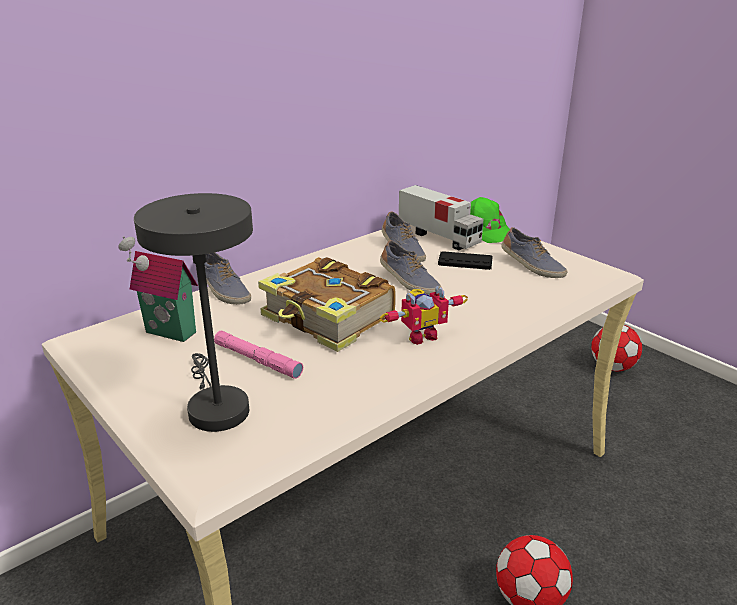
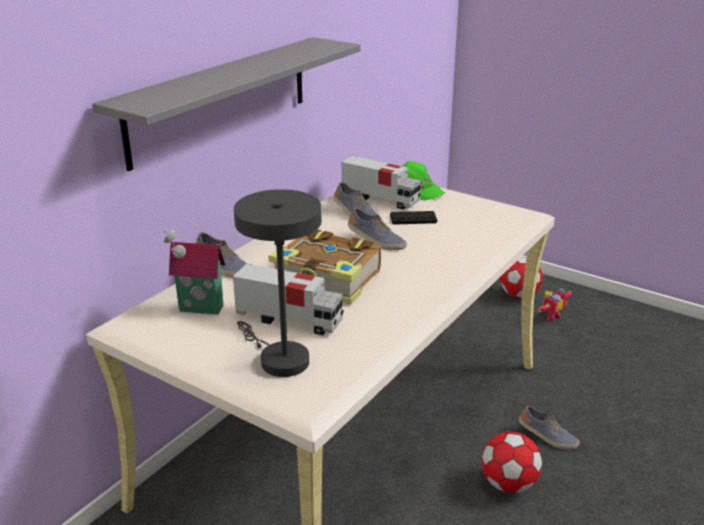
camera: 15 degrees left, 0 degrees up
(239, 99) = (221, 99): none -> grey shelf
(257, 360) = (290, 320): pink flashlight -> toy truck
(420, 335) = (408, 283): toy robot -> toy robot (550, 316)
(531, 266) = (467, 217): shoe -> shoe (547, 437)

